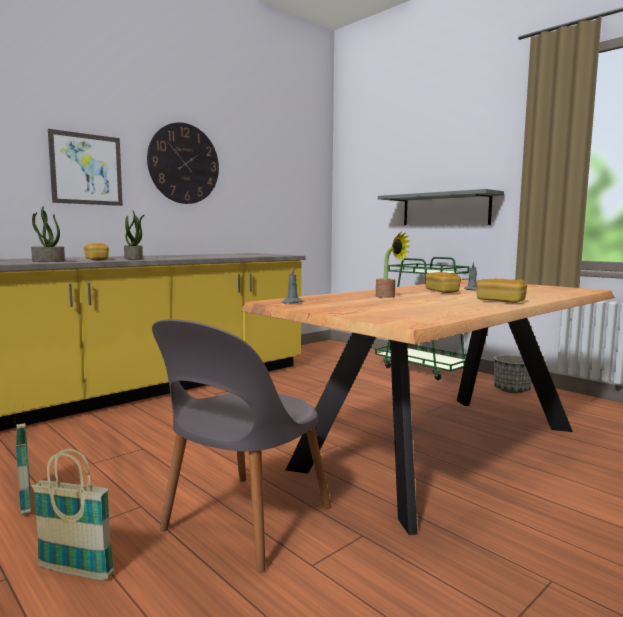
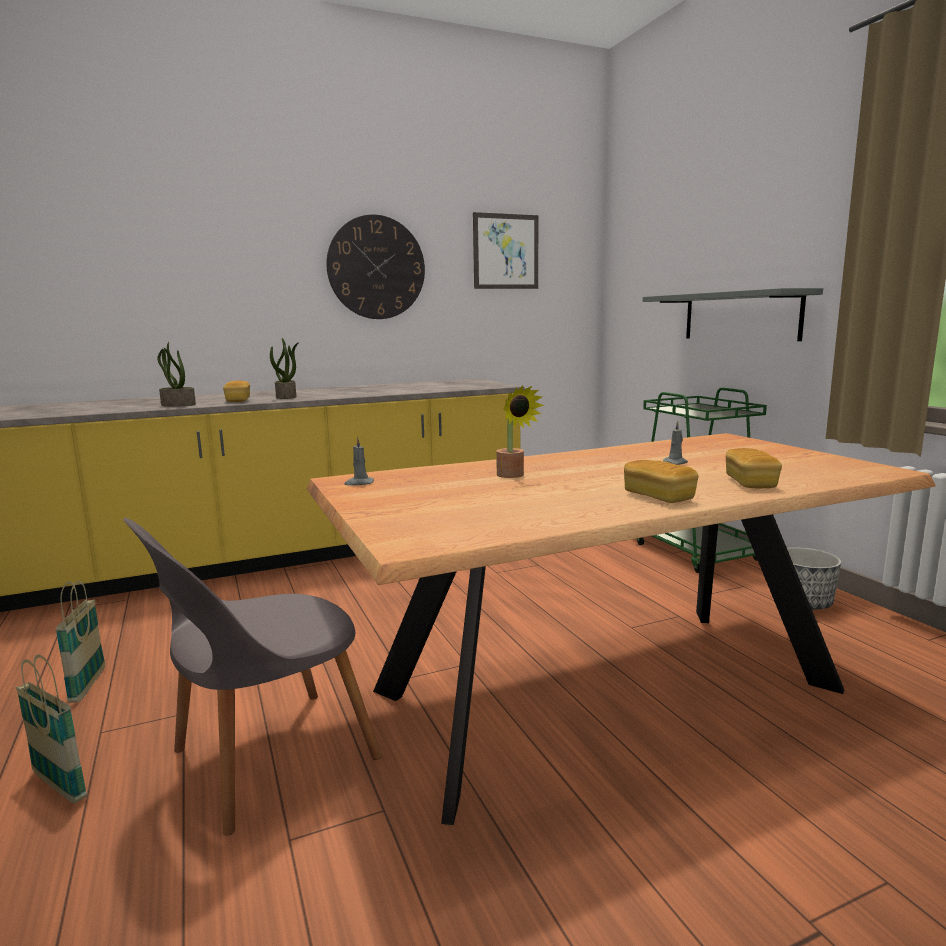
camera: 20 degrees right, 5 degrees up
(86, 169) = (250, 286): picture -> picture (506, 251)
(441, 291) = (618, 466): bread -> bread (750, 483)

